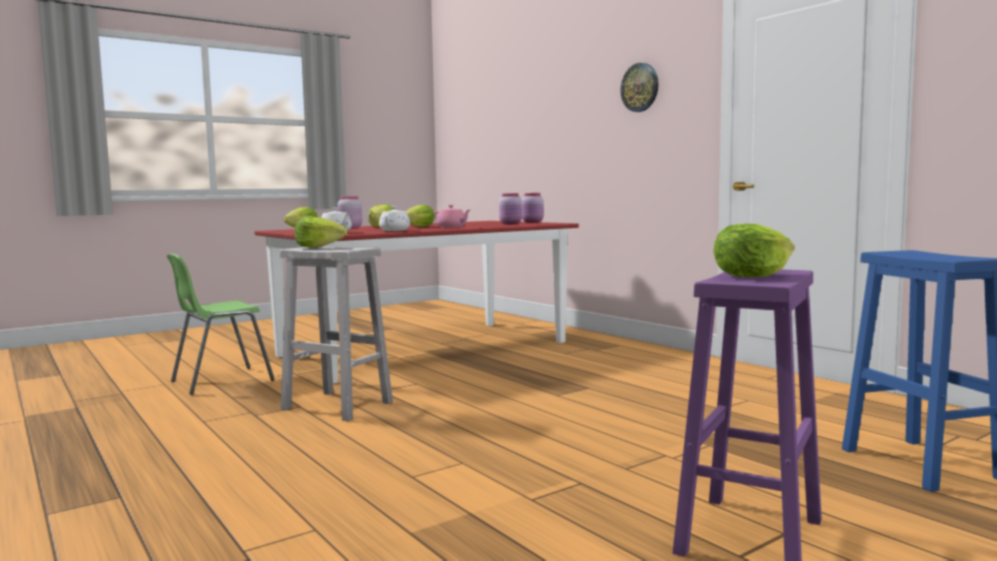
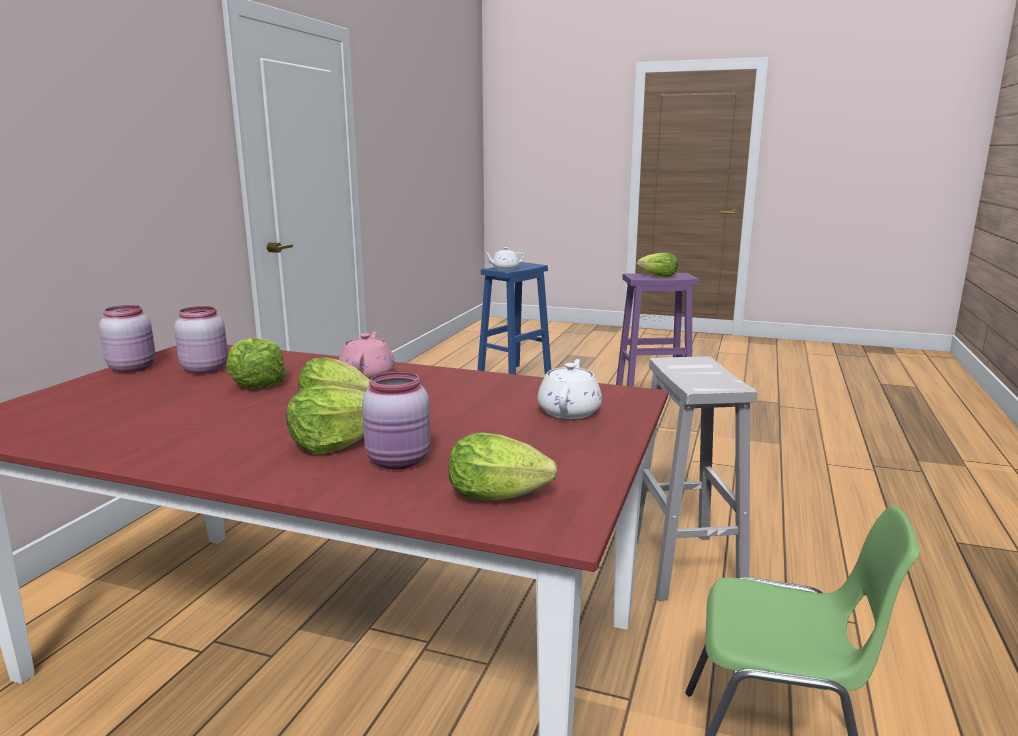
camera: 125 degrees left, 10 degrees up
(319, 247) = (701, 381): lettuce -> lettuce (256, 383)
(395, 230) = (479, 388): white teapot -> white teapot (504, 268)
(640, 87) = (127, 104): wall clock -> none

